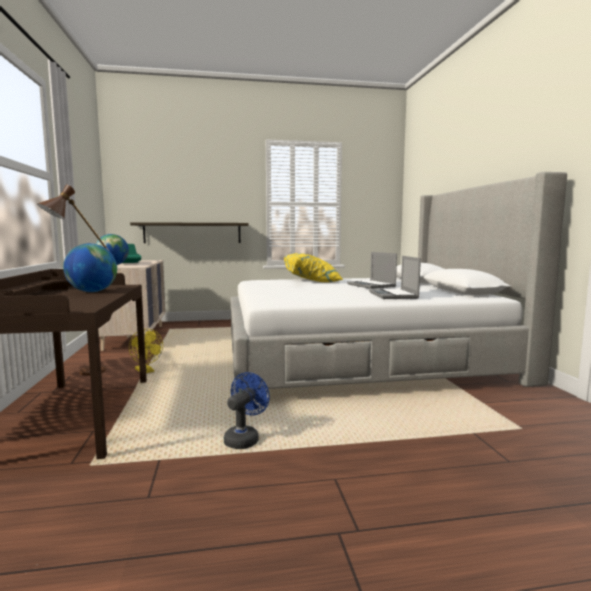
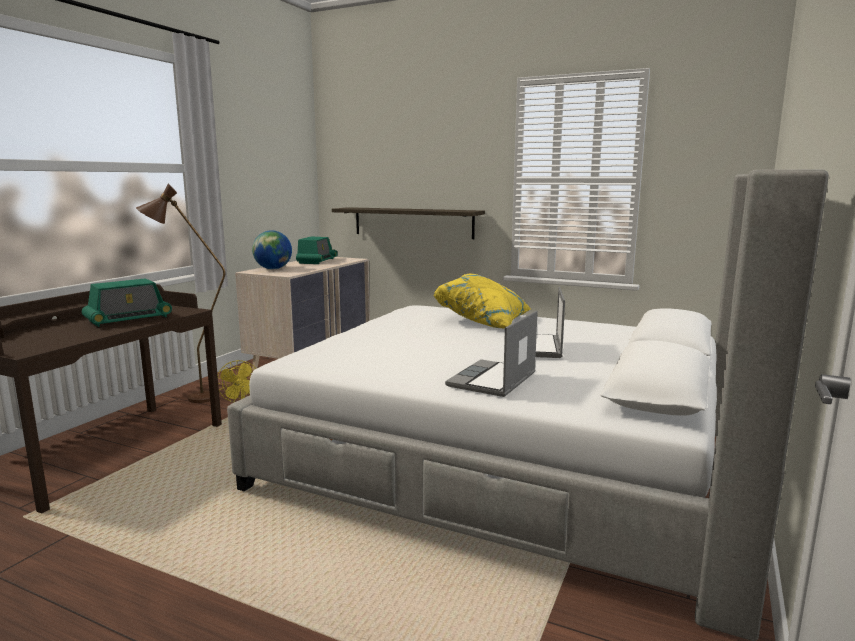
camera: 35 degrees right, 5 degrees up
(92, 292) = (128, 319): globe -> radio
(244, 438) = (168, 541): blue fan -> none

